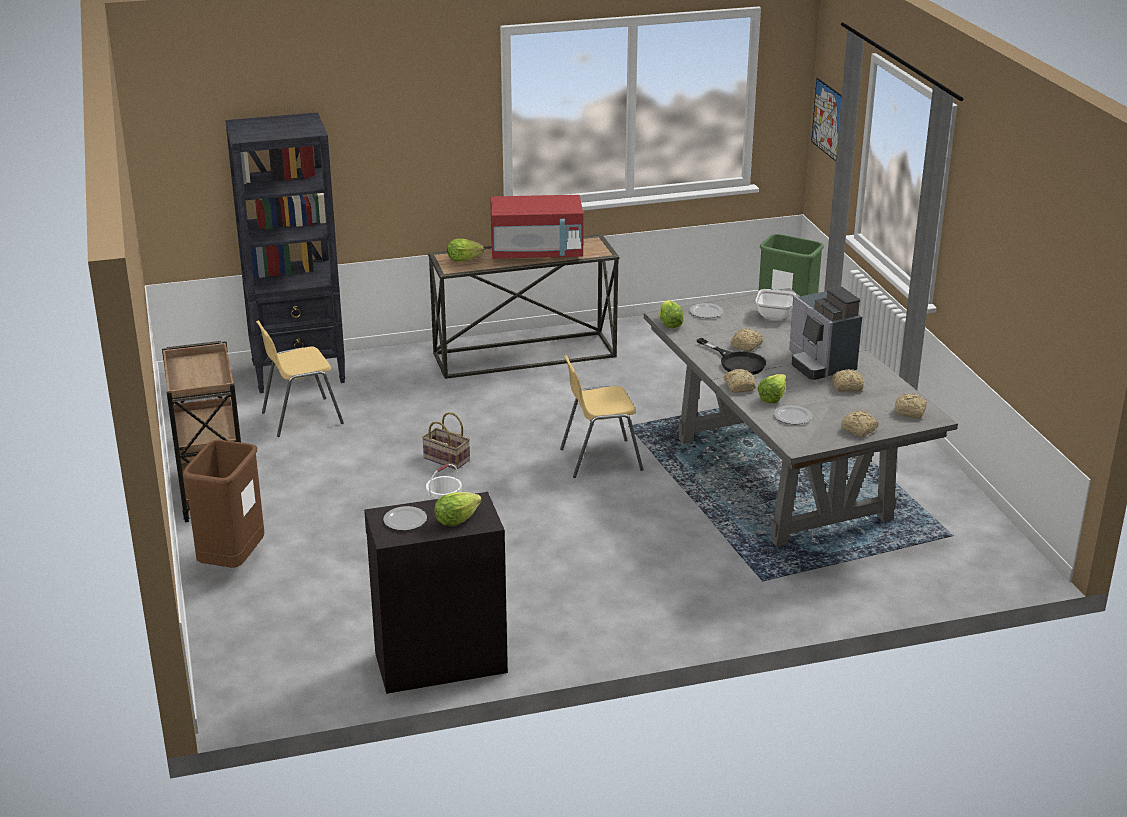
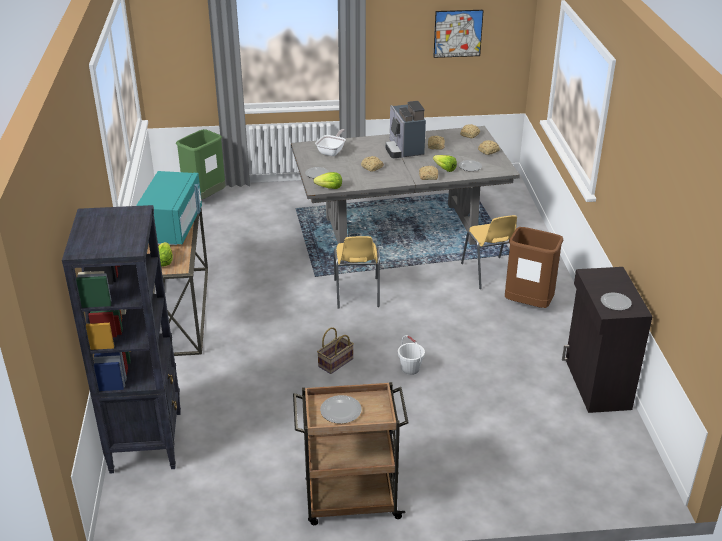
camera: 80 degrees left, 5 degrees up
(198, 369) = (340, 410): none -> plate
(232, 561) = (465, 487): brown trash can -> brown trash can (528, 305)
(301, 418) = (236, 441): yellow chair -> yellow chair (489, 273)
(456, 520) = (613, 283): lettuce -> none
(537, 253) = (173, 227): red microwave -> turquoise microwave
(736, 362) = (394, 173): black frying pan -> none
(820, 364) = (404, 149): coffee machine -> coffee machine turned 90 degrees clockwise
(828, 120) = (171, 48): picture -> picture (458, 33)

